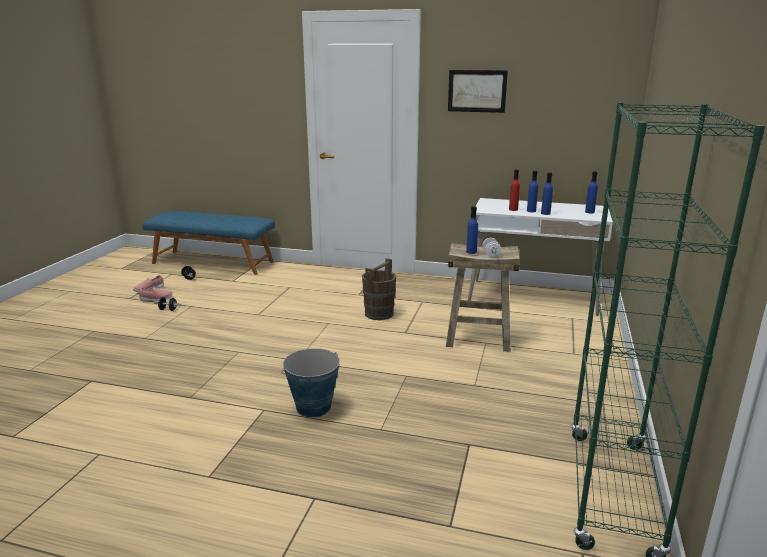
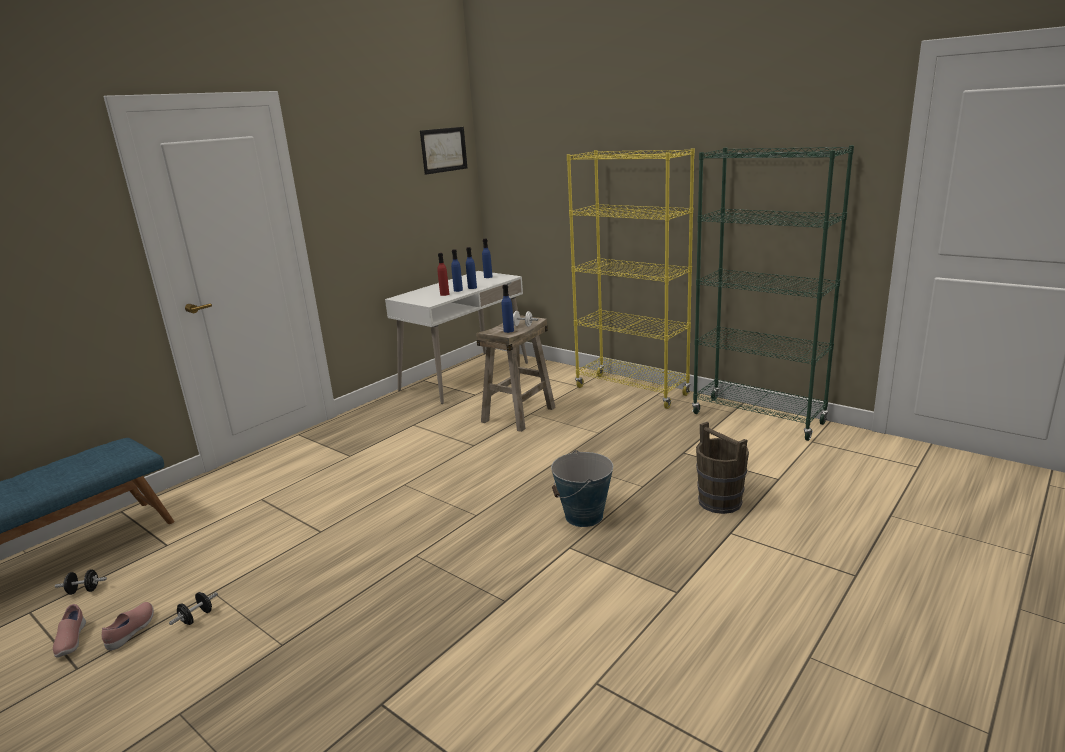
camera: 65 degrees left, 0 degrees up
(379, 313) = (415, 451): brown bucket -> brown bucket (719, 501)
(477, 91) = (355, 182): picture -> picture (443, 150)
(595, 386) = (632, 391): none -> yellow bookcase

